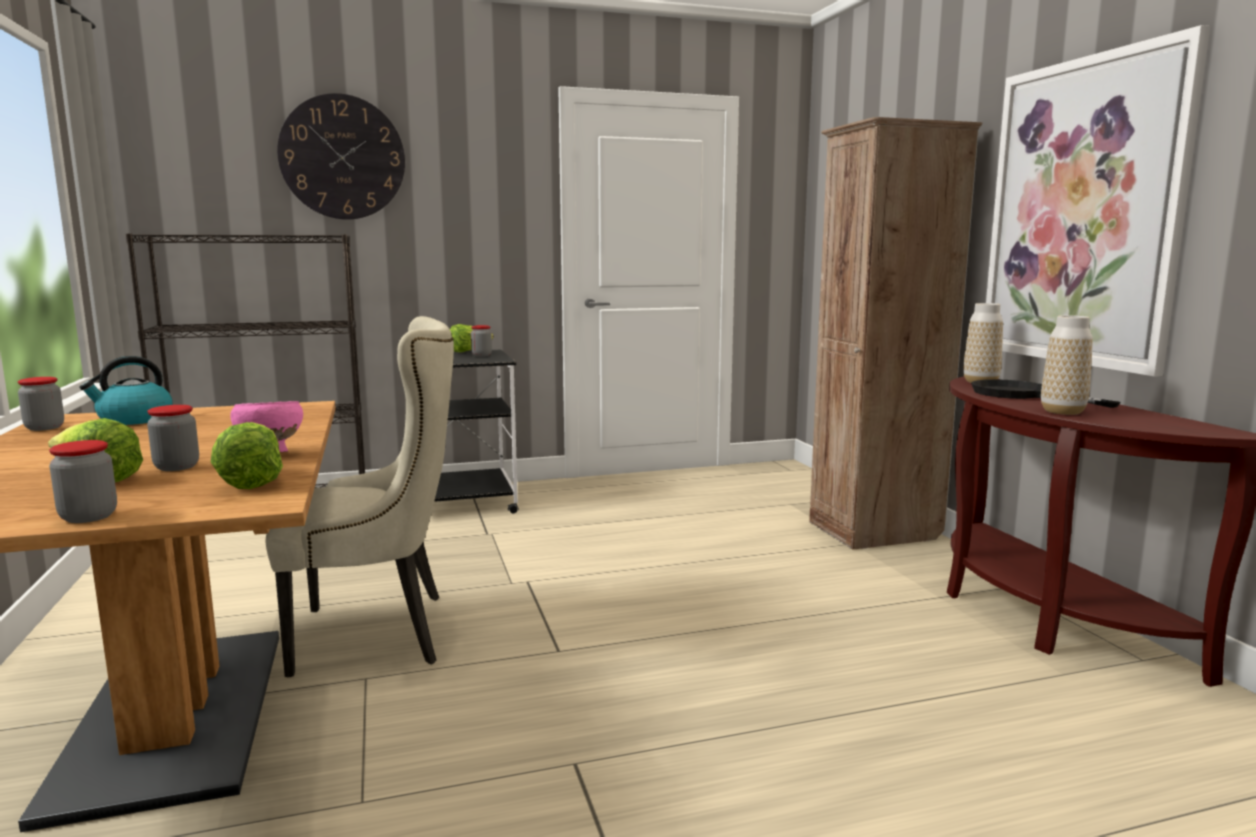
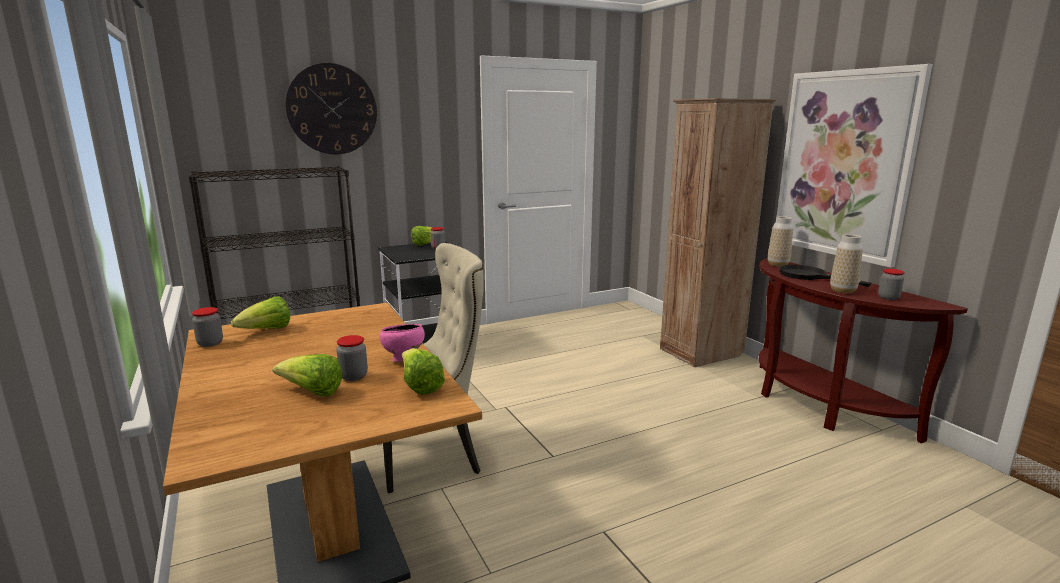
camera: 10 degrees left, 5 degrees up
(88, 517) = (350, 427): jar -> jar (888, 298)
(134, 420) = (267, 331): kettle -> lettuce

